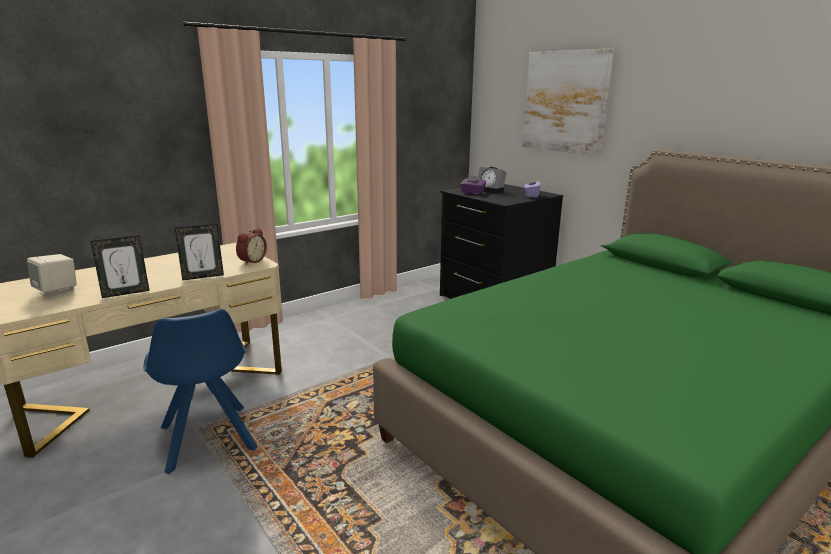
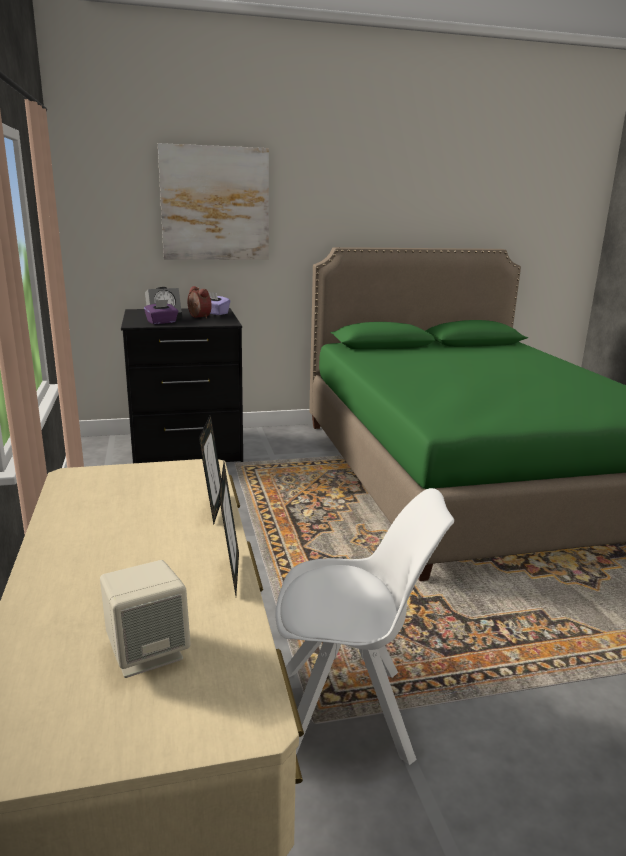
camera: 65 degrees left, 0 degrees up
(208, 440) = (349, 714): blue chair -> white chair
(251, 261) = (177, 471): alarm clock -> alarm clock (198, 317)

